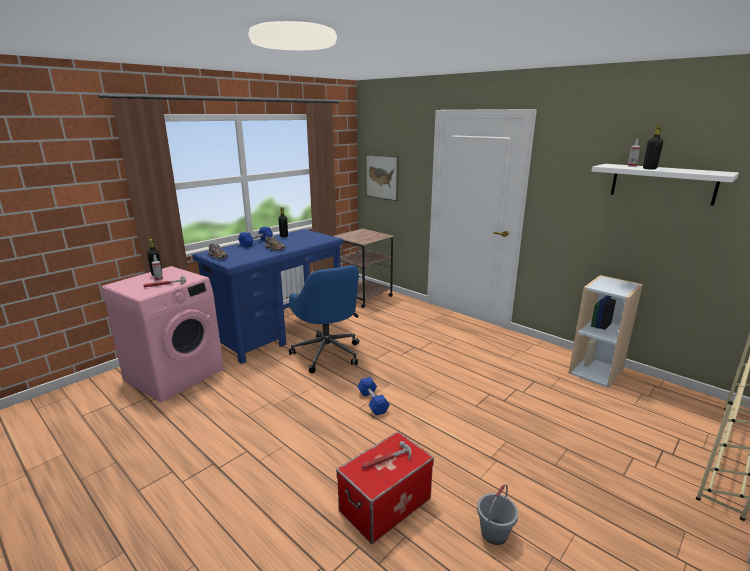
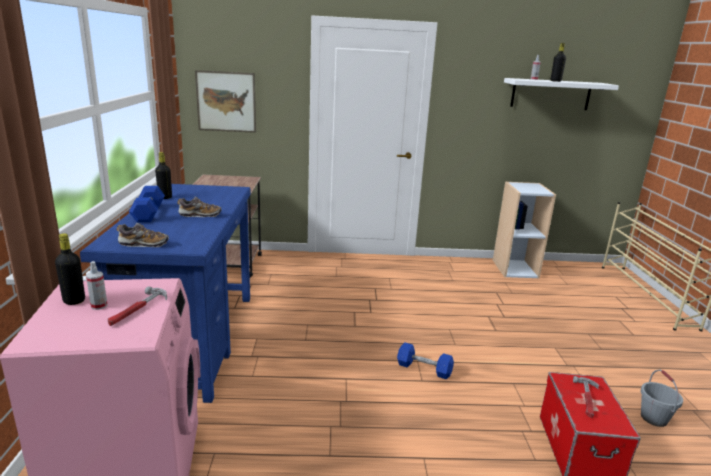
camera: 45 degrees left, 0 degrees up
(327, 354) = (300, 342): blue office chair -> none

